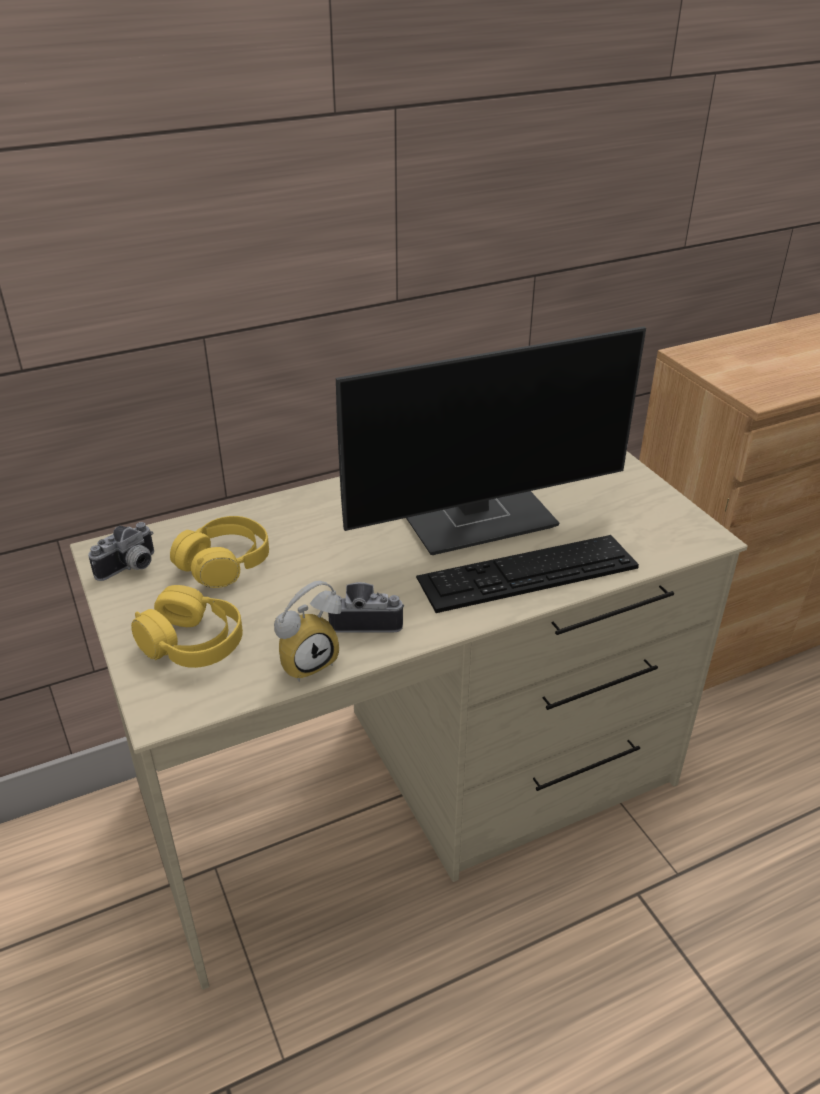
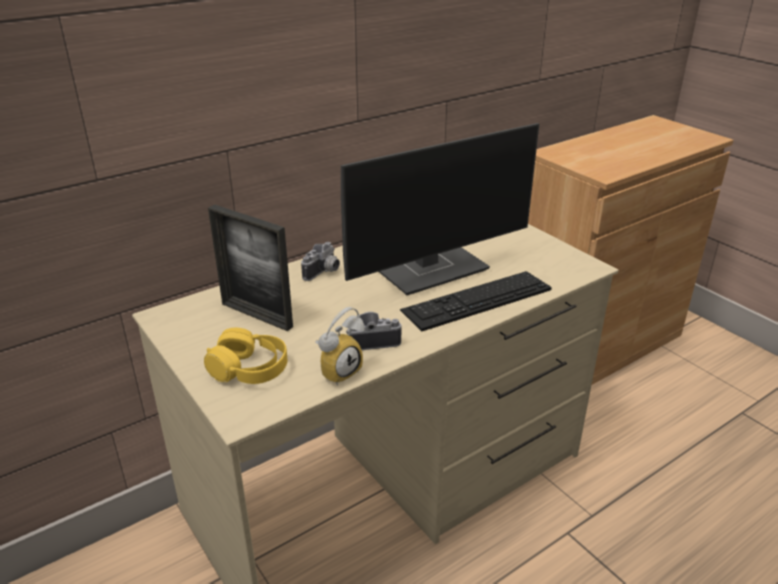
camera: 10 degrees left, 5 degrees down
(130, 568) = (185, 325): camera -> camera (324, 272)
(224, 563) = (256, 315): yellow headphones -> picture frame

